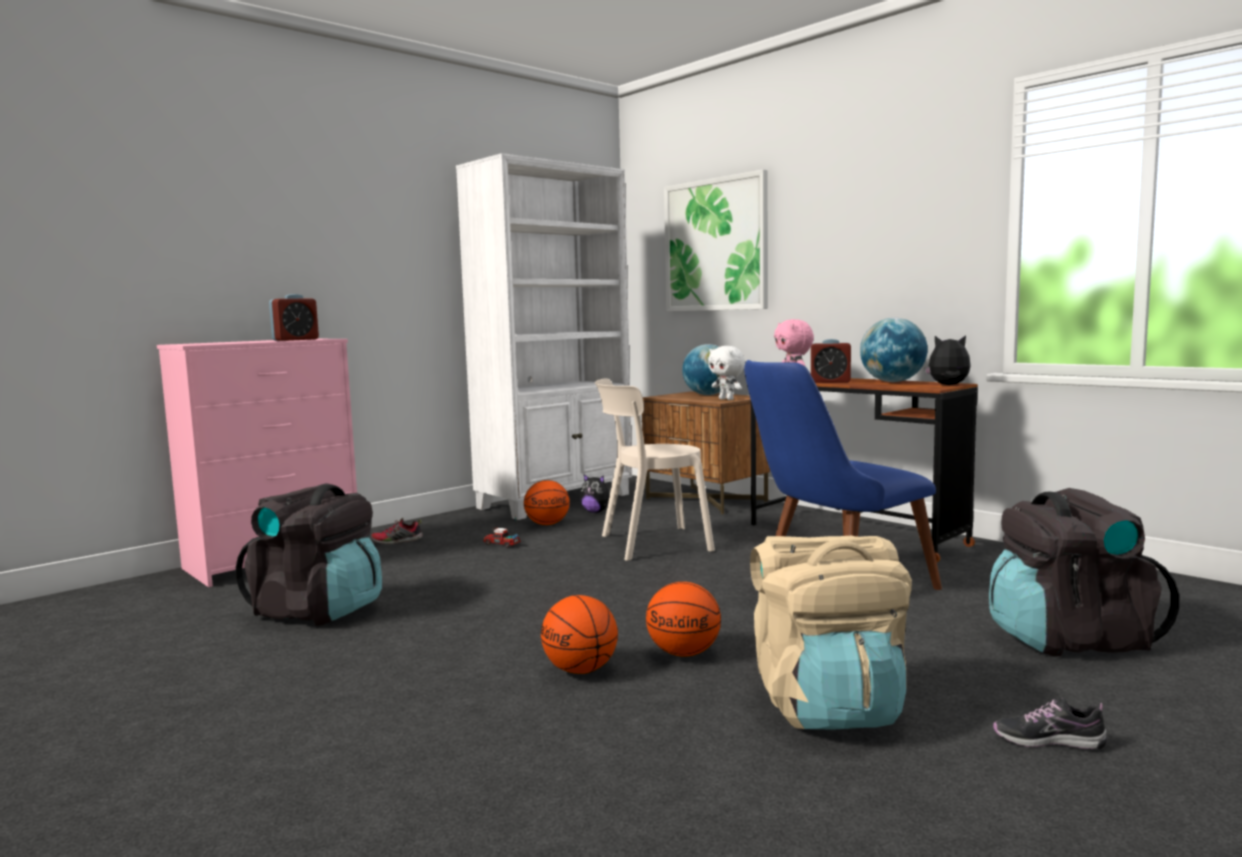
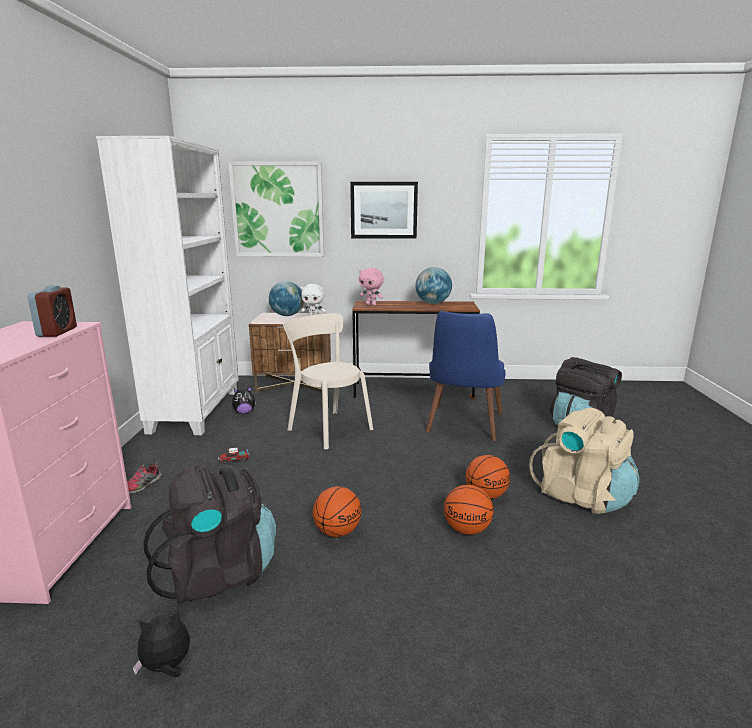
camera: 45 degrees left, 10 degrees up
(548, 524) = (232, 432): basketball -> basketball (337, 531)
(650, 544) = (328, 428): beige chair -> beige chair turned 105 degrees clockwise
(830, 382) = (403, 306): alarm clock -> none
(848, 232) = (384, 210): none -> picture
(948, 385) = (468, 304): plush toy -> plush toy (167, 667)
(1048, 740) = (655, 477): shoe -> none

